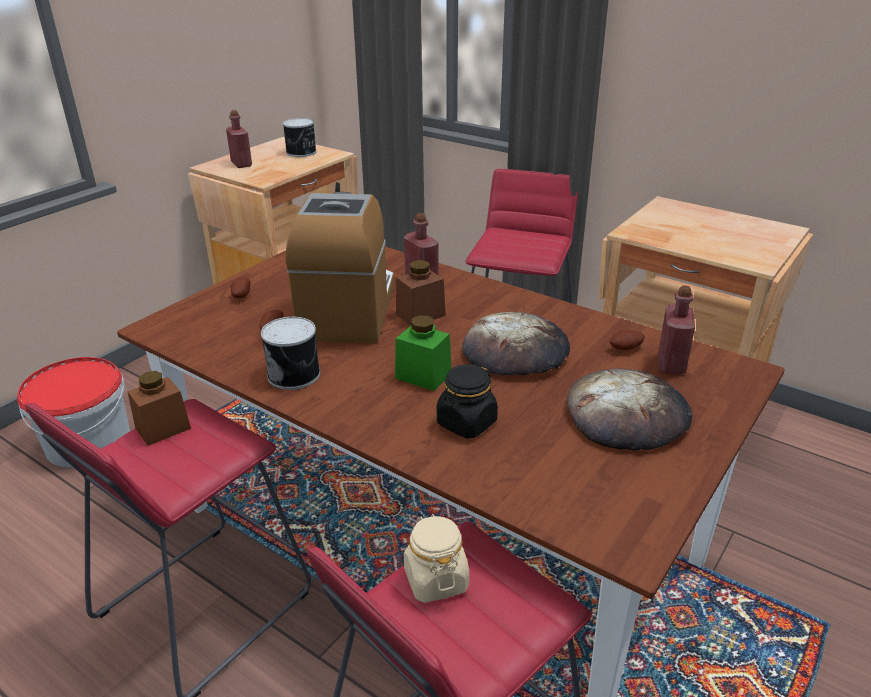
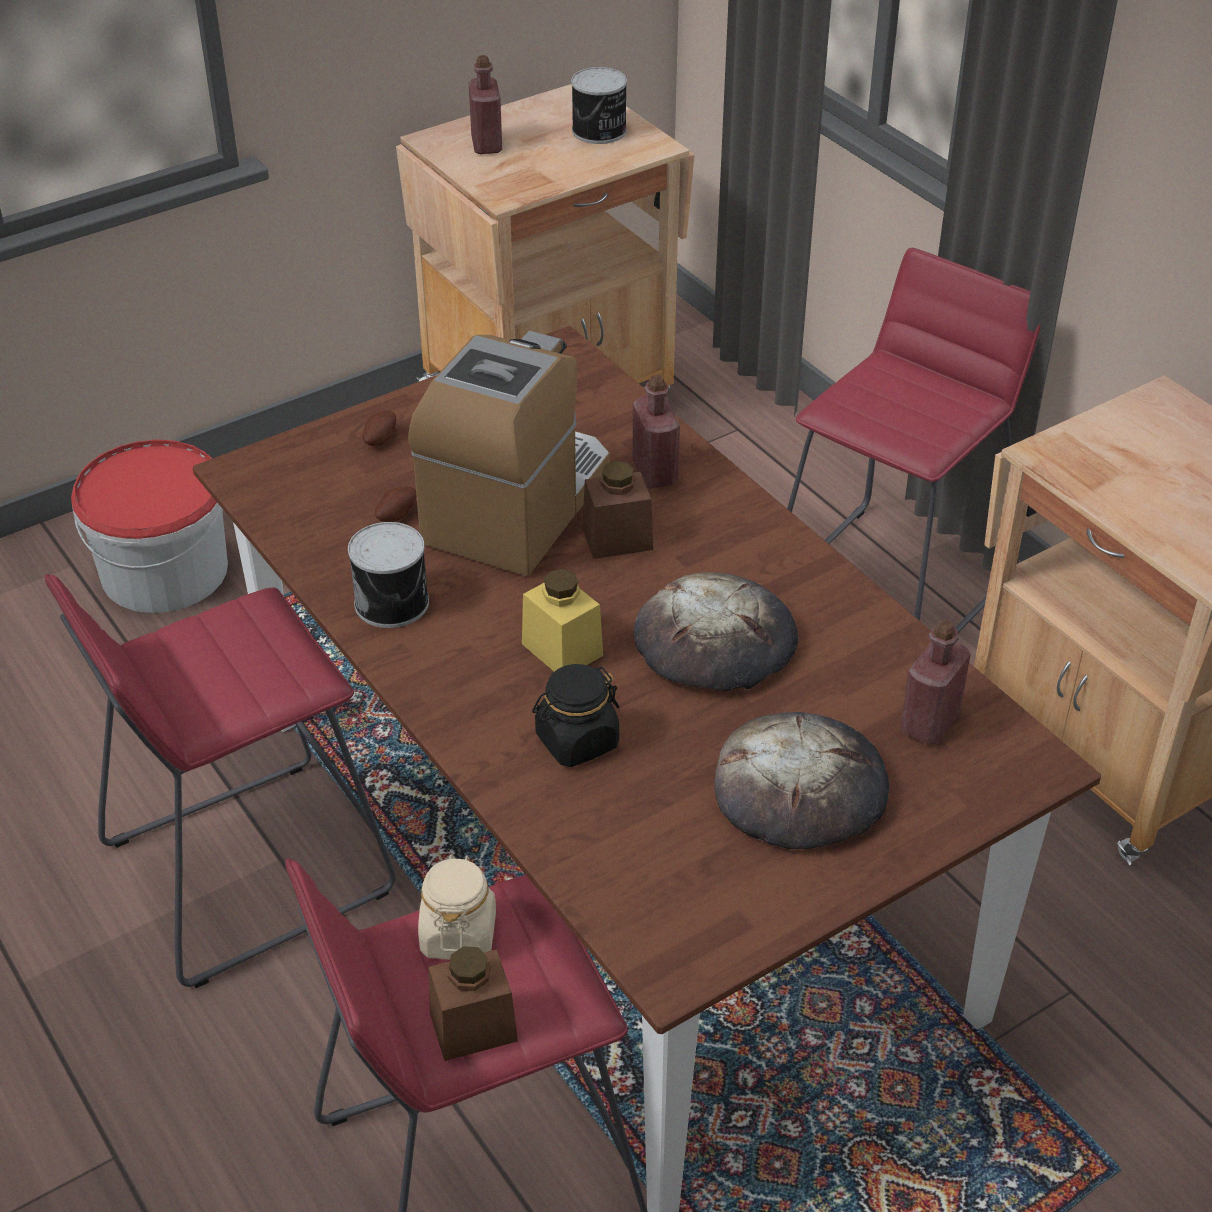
camera: 20 degrees right, 10 degrees up
(163, 428) = (218, 628): brown jar -> brown jar (473, 1027)
(423, 375) = (562, 649): green jar -> yellow jar
(626, 349) = (882, 680): potato -> none

